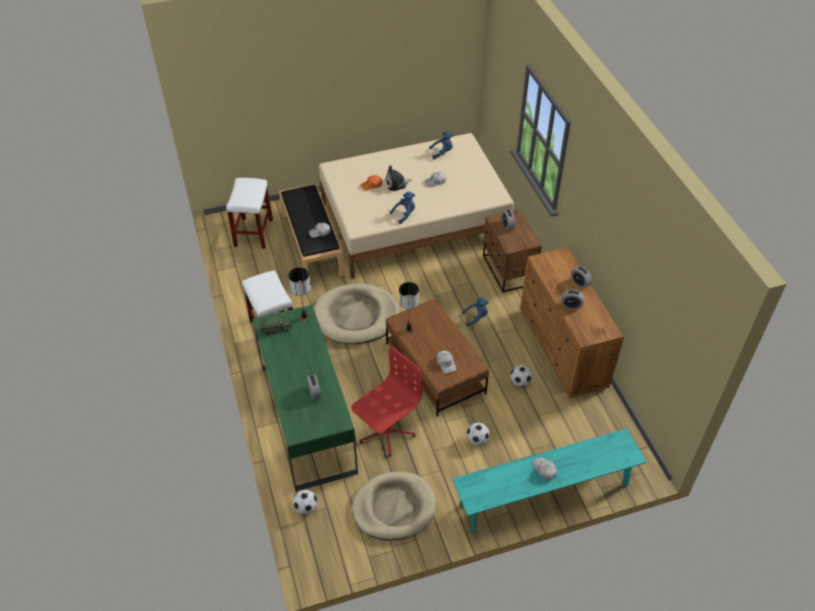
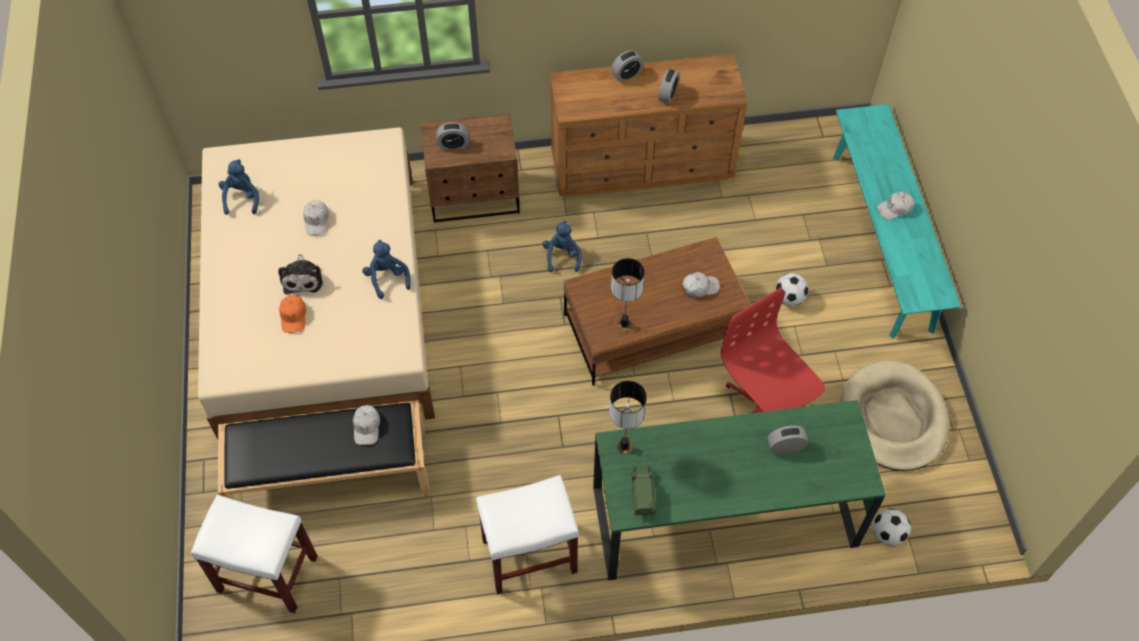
camera: 80 degrees left, 10 degrees up
(356, 316) = (524, 421): beige dog bed -> none
(520, 382) = (695, 227): football -> none

